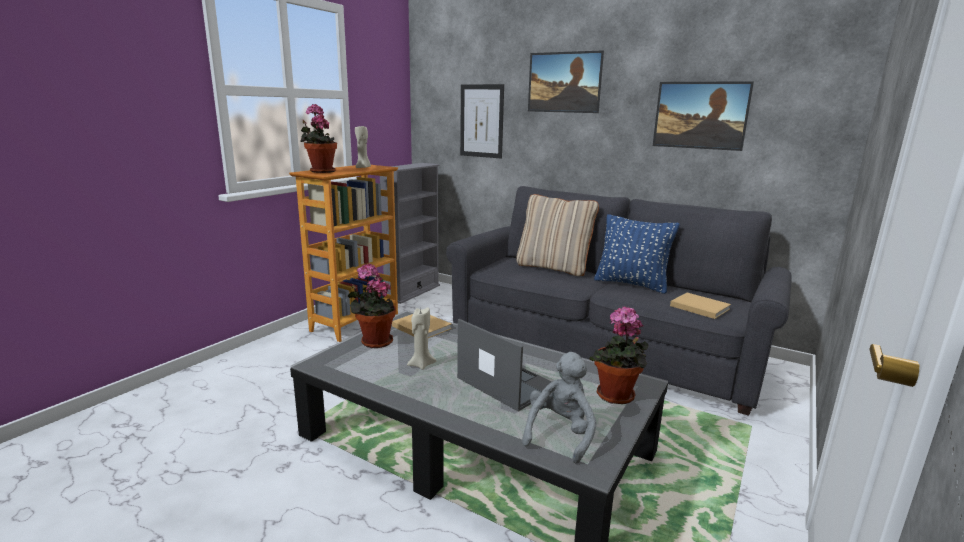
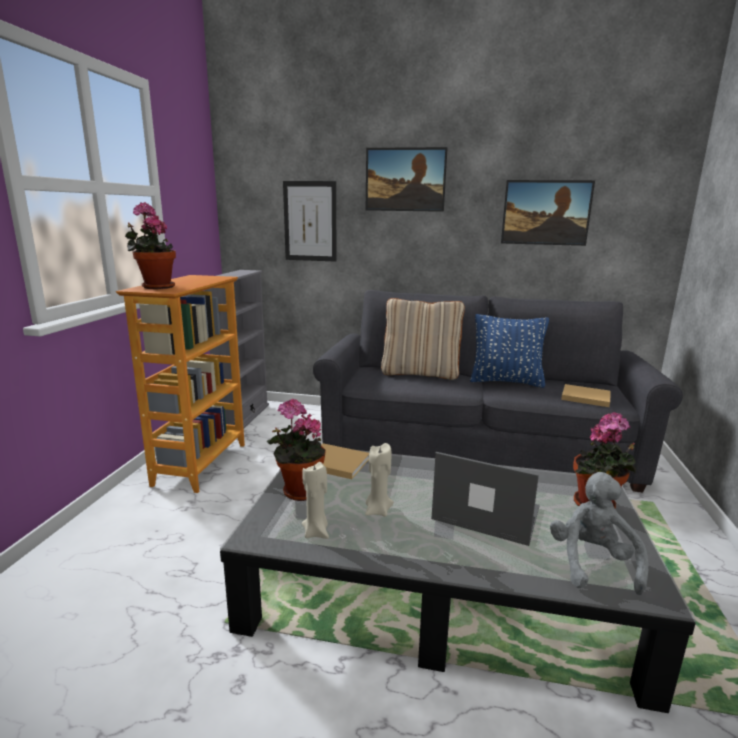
camera: 20 degrees left, 0 degrees up
(363, 167) = (199, 279): beige candle -> beige candle (316, 532)

